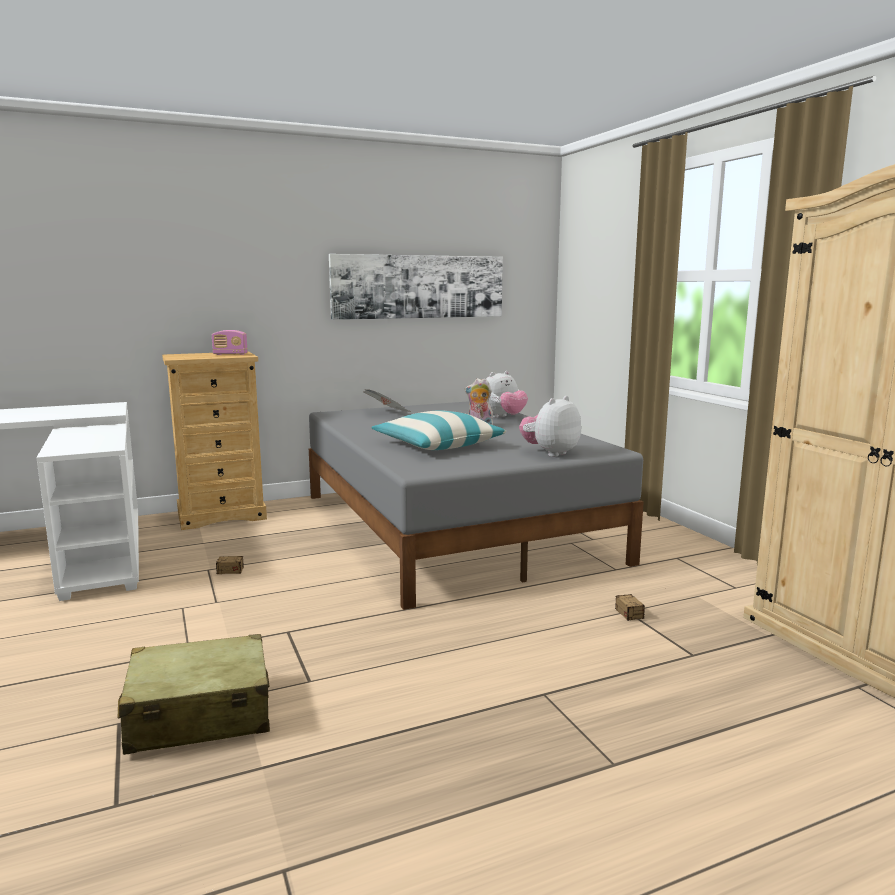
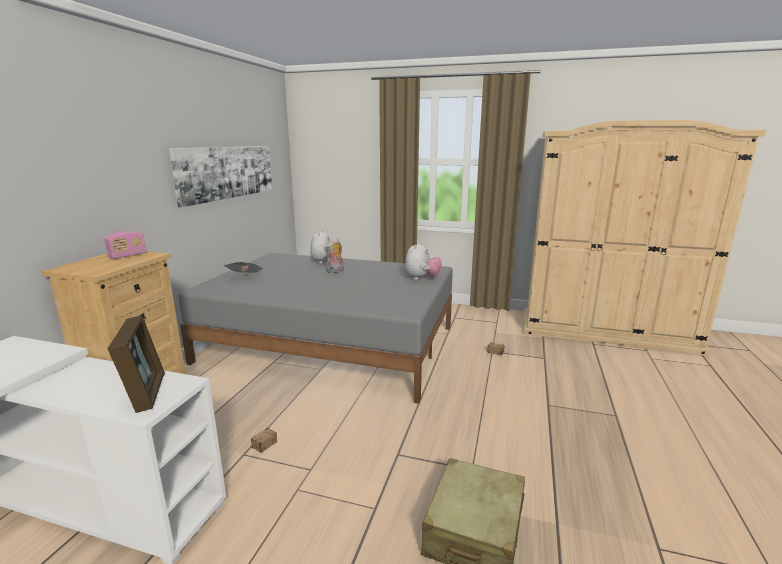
camera: 50 degrees left, 5 degrees up
(83, 445) = (145, 393): none -> picture frame
(437, 445) = (357, 291): pillow -> none
(550, 453) = (421, 278): plush toy -> plush toy turned 150 degrees counterclockwise

